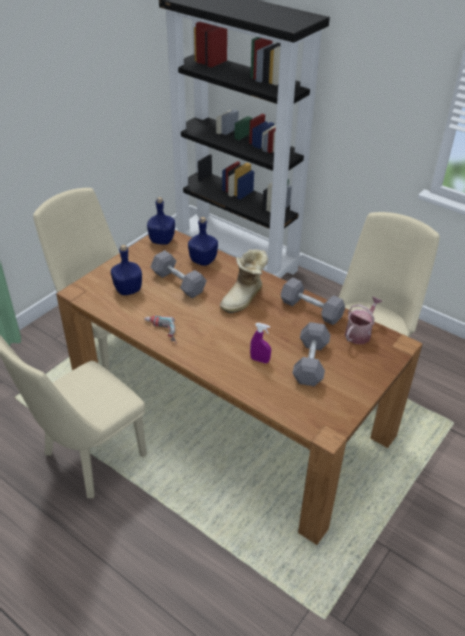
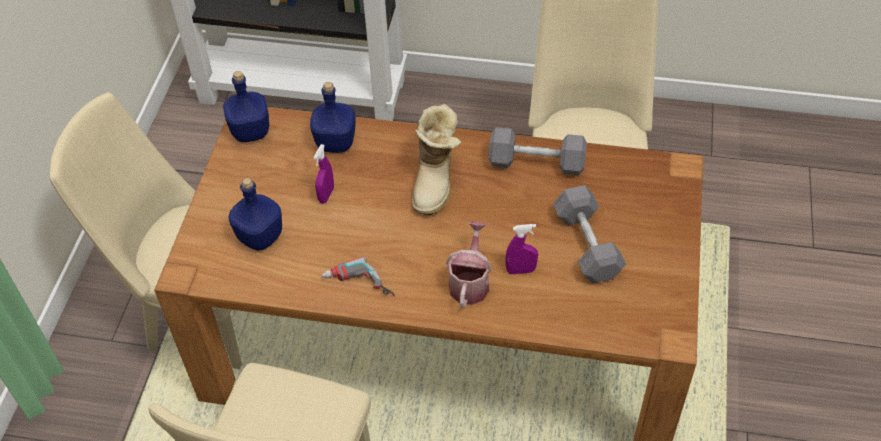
camera: 25 degrees left, 10 degrees up
(178, 283) = (326, 195): grey dumbbell -> purple spray bottle
(360, 333) = (619, 173): watering can -> watering can (470, 282)

